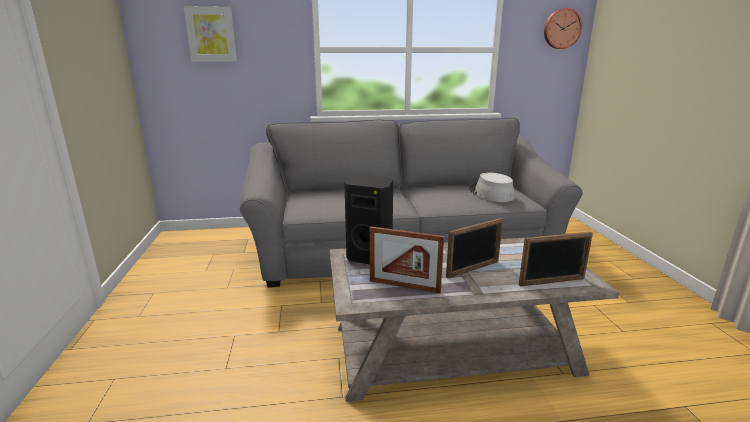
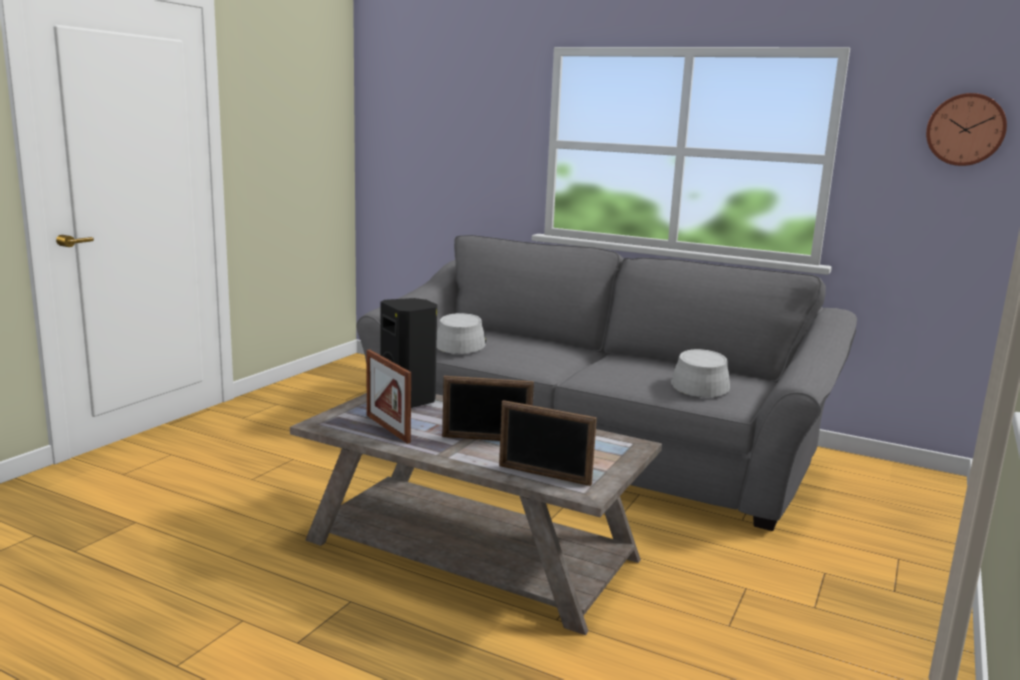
camera: 35 degrees right, 5 degrees down
(211, 34) = (435, 119): picture -> none
(321, 204) = (460, 343): none -> grey hat

